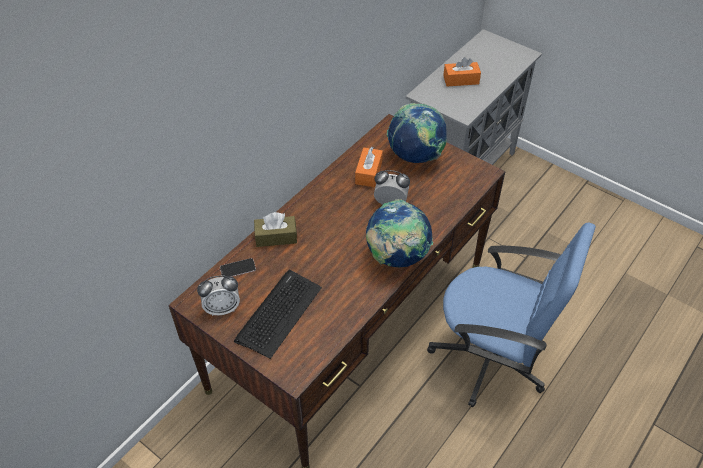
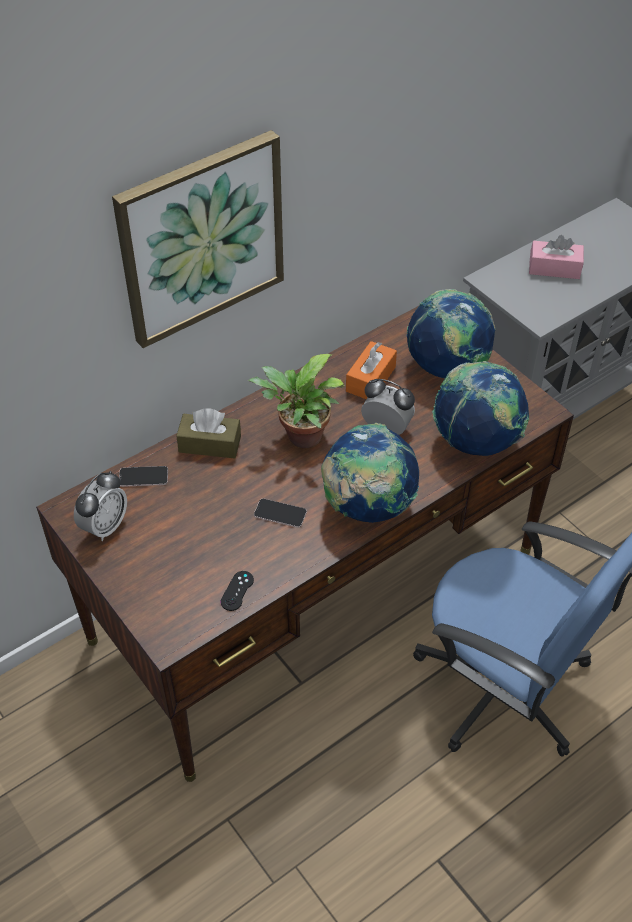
camera: 15 degrees right, 0 degrees up
(222, 308) = (105, 526): alarm clock -> alarm clock turned 60 degrees counterclockwise
(257, 94) = (201, 238): none -> picture
(278, 313) = (177, 550): keyboard -> none
(329, 332) = (237, 591): none -> black game controller
(336, 221) = (300, 438): none -> potted plant
(340, 274) = (280, 513): none -> phone
(451, 200) = (476, 442): none -> globe
(461, 80) = (554, 268): orange tissue box -> pink tissue box

